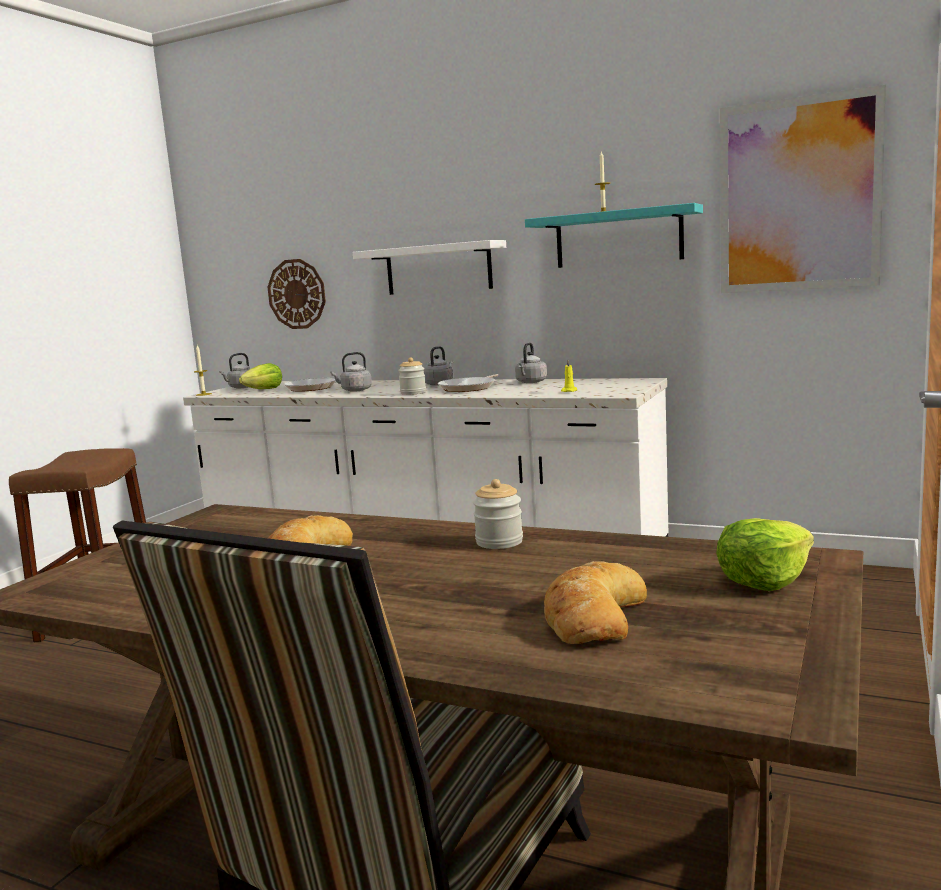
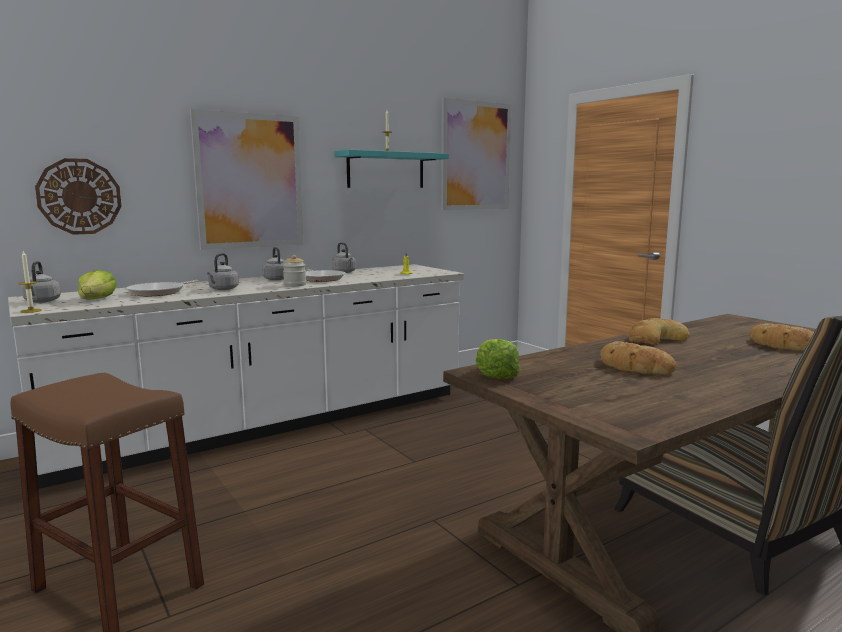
camera: 60 degrees left, 0 degrees up
(438, 268) = (249, 181): white shelf -> picture
(499, 542) = (655, 339): jar -> bread
(764, 580) = (754, 325): lettuce -> lettuce (496, 374)

